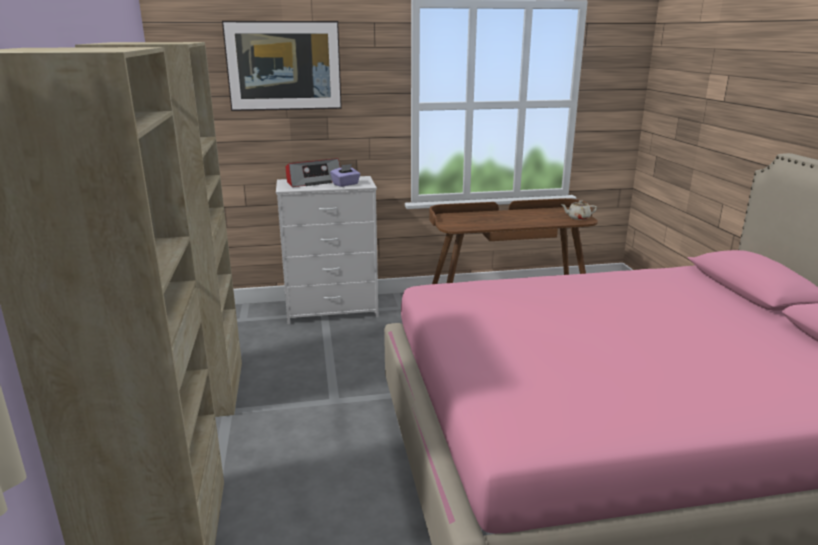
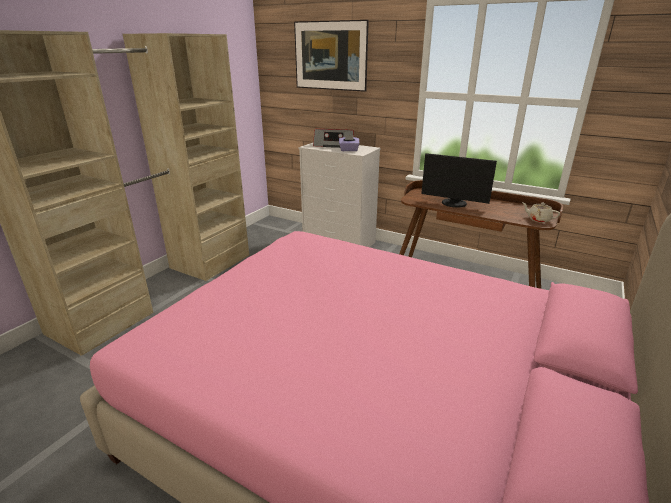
camera: 40 degrees right, 5 degrees up
(494, 221) = (453, 203): none -> monitor

